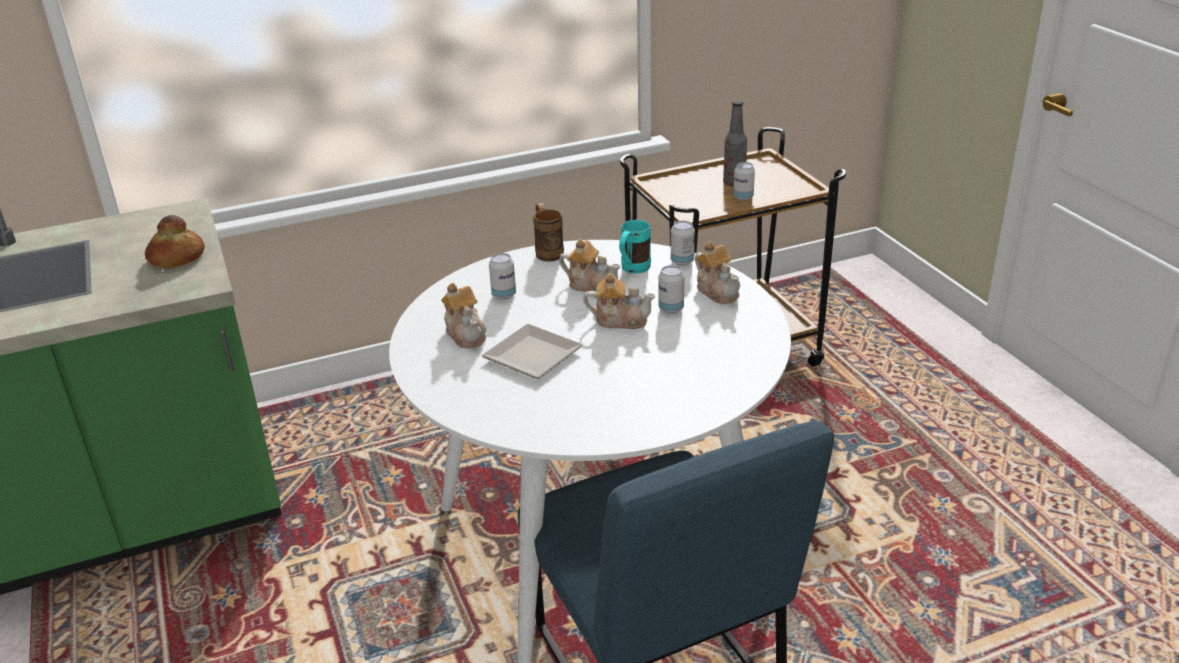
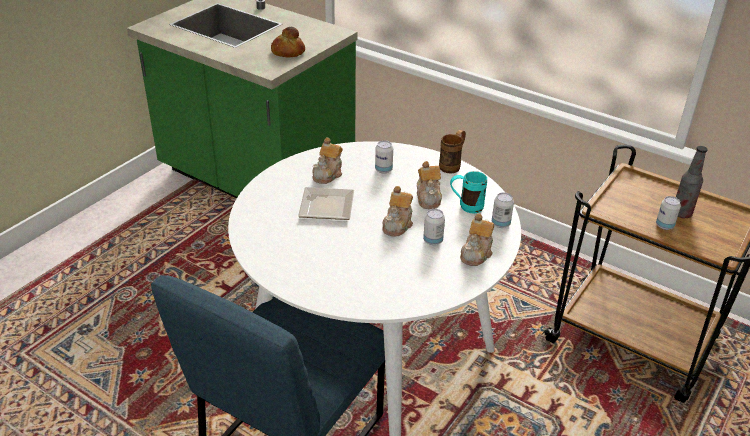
camera: 55 degrees right, 5 degrees up
(620, 320) = (398, 224): teapot -> teapot turned 45 degrees clockwise

